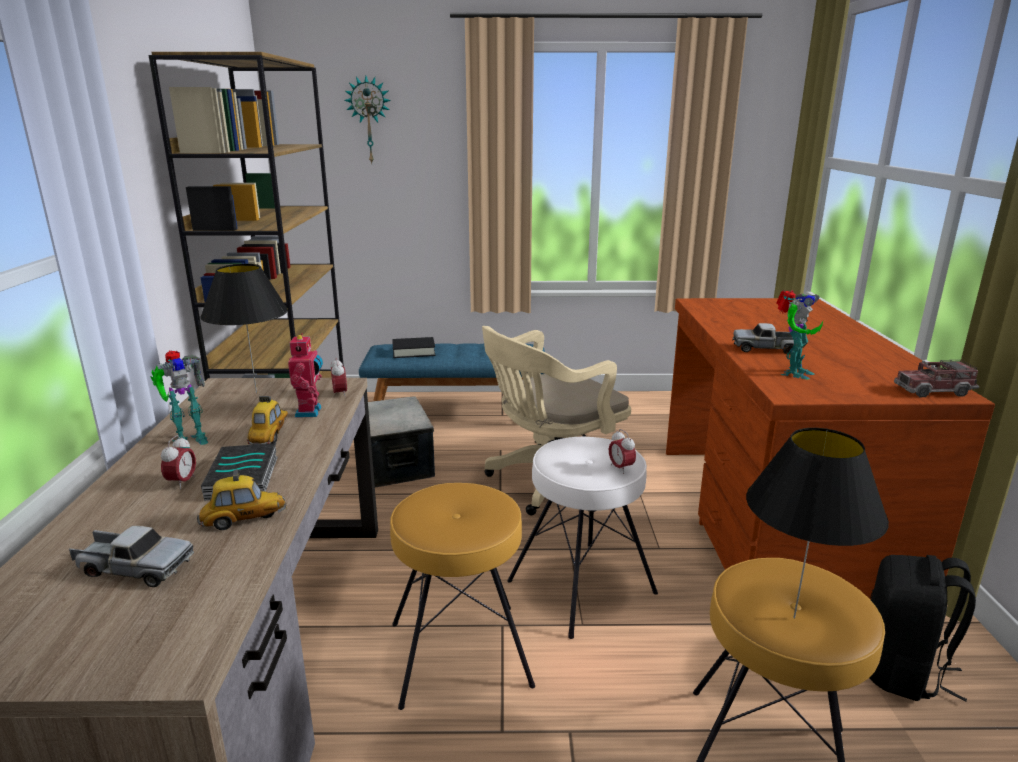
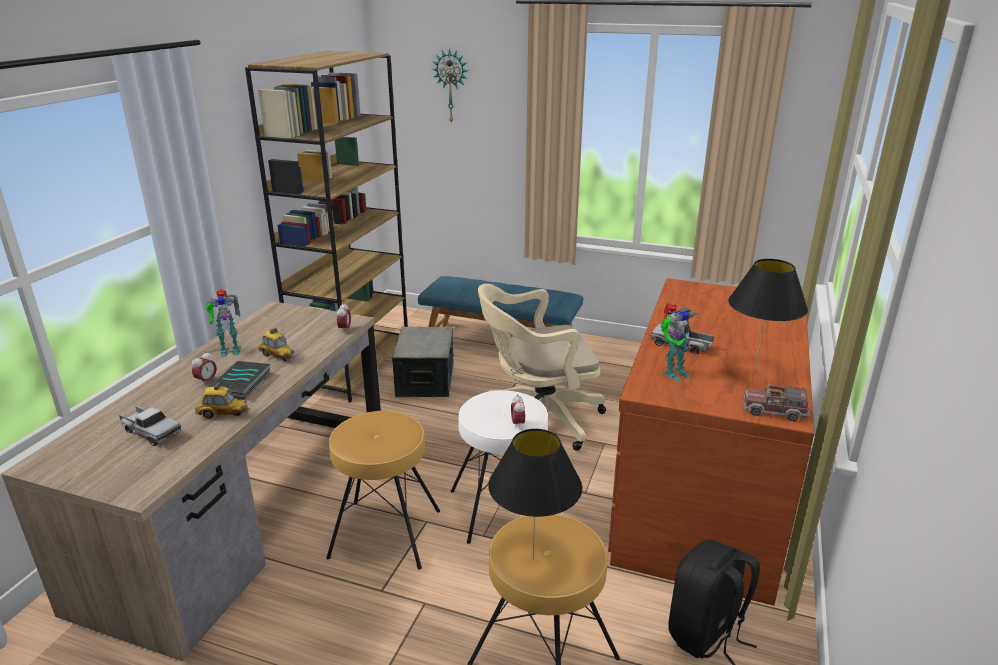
camera: 20 degrees right, 5 degrees up
(256, 392) = (292, 319): black table lamp -> black table lamp (755, 373)
(270, 436) = (277, 356): toy car -> toy car turned 105 degrees clockwise
(310, 412) = (315, 341): toy robot -> none
(413, 351) = (466, 287): black book -> none

